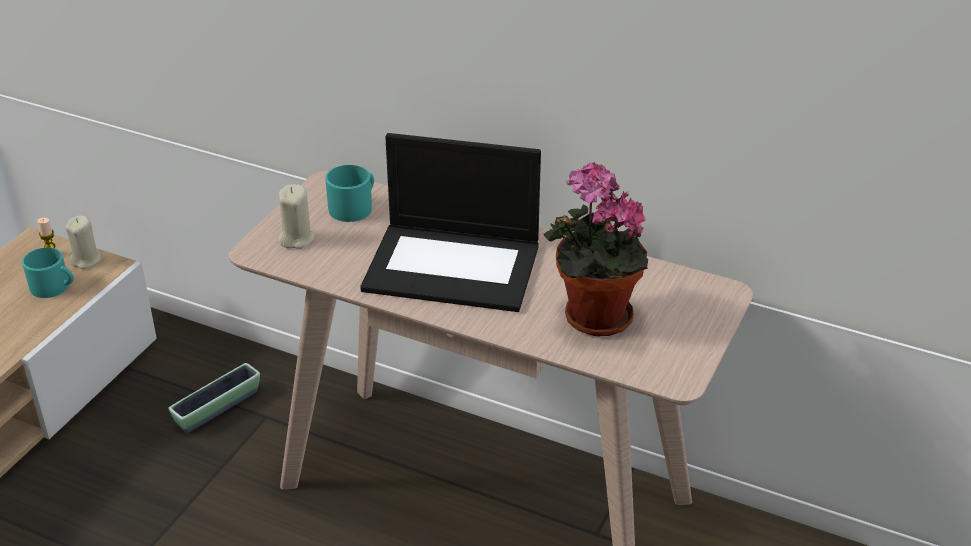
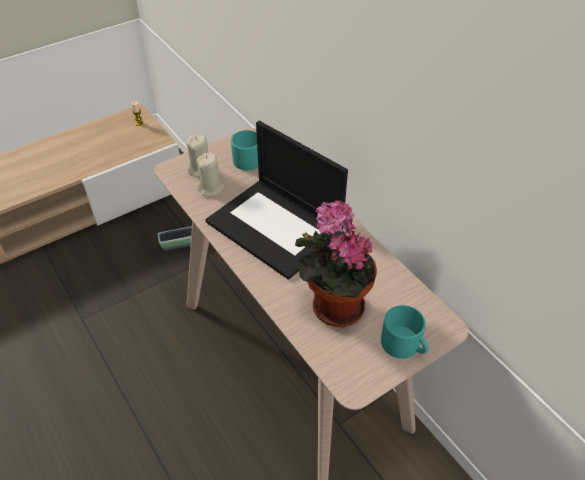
camera: 30 degrees right, 10 degrees up
(54, 287) = (126, 143): turquoise mug -> turquoise mug (404, 345)
(86, 260) = (152, 132): beige candle -> beige candle (211, 188)

